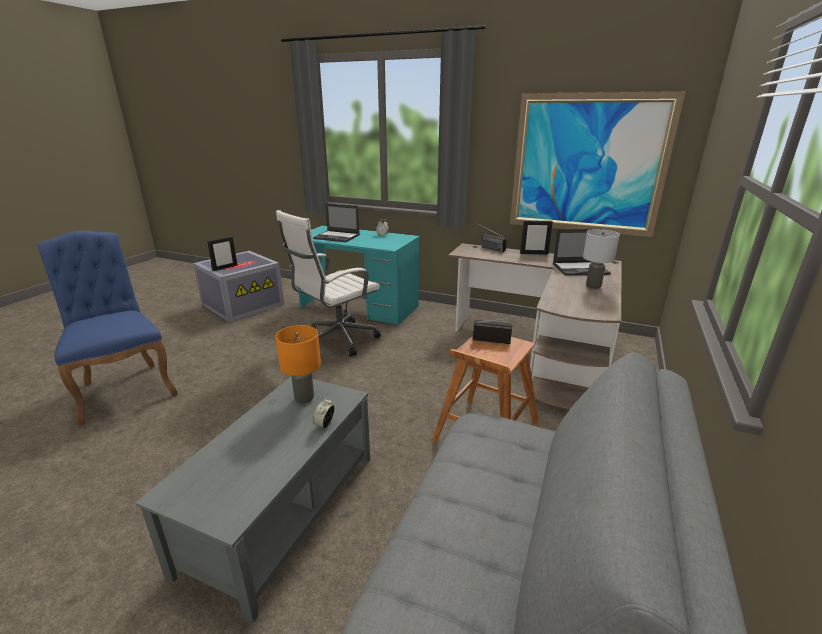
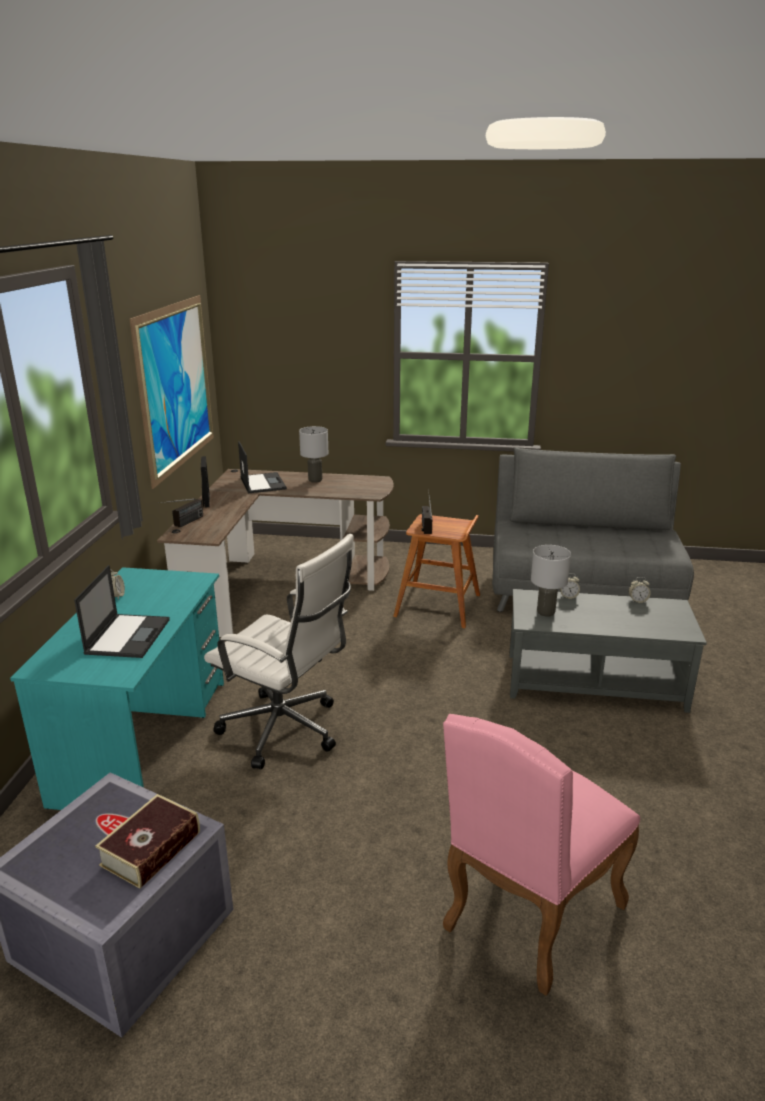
camera: 105 degrees left, 0 degrees up
(125, 389) = (526, 915): blue chair -> pink chair
(225, 267) = (151, 849): picture frame -> book
(271, 482) = (637, 601): none -> alarm clock
(303, 398) = (546, 613): orange table lamp -> white table lamp

